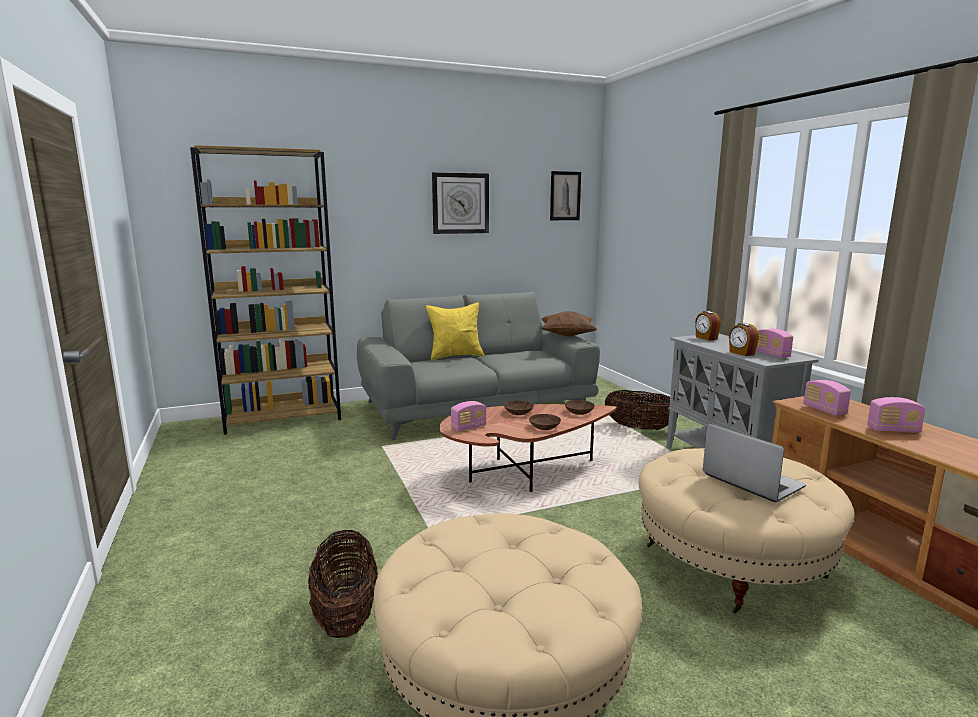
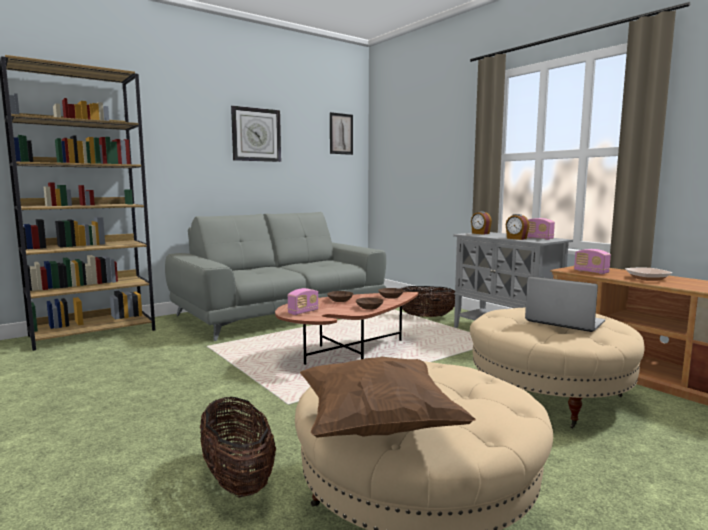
camera: 15 degrees left, 5 degrees down
(455, 356) = (261, 266): yellow pillow -> none
(567, 336) = (355, 246): brown pillow -> brown pillow (377, 425)
(893, 430) = (647, 278): radio -> bowl

